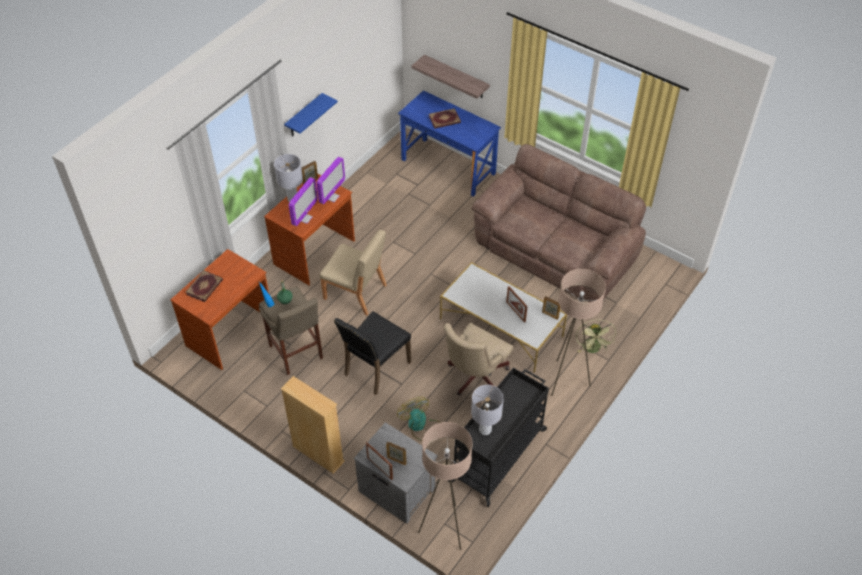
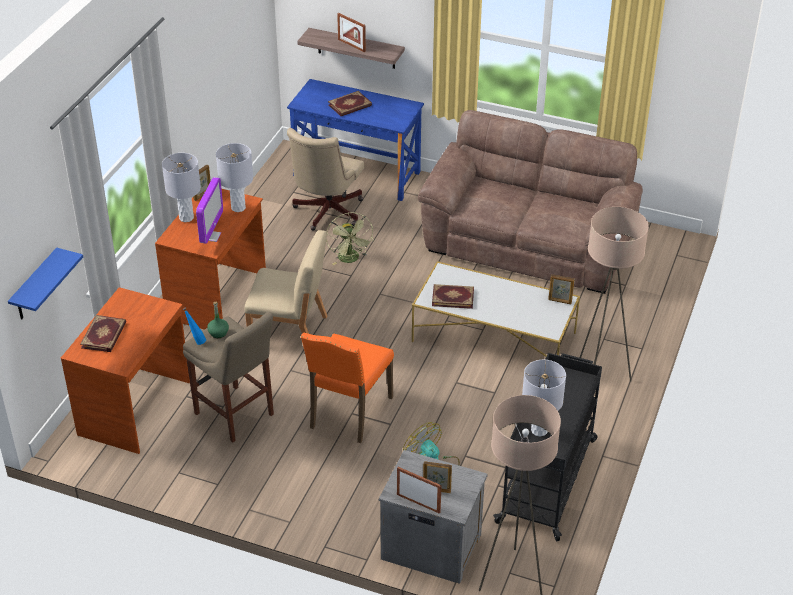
camera: 15 degrees left, 10 degrees down
(304, 116) = (184, 108): blue shelf -> blue shelf (35, 286)
(318, 454) = (309, 526): beige bookcase -> none
(331, 197) = (238, 207): monitor -> grey table lamp
(375, 368) = (348, 413): black chair -> orange chair
(472, 295) = (453, 297): none -> book
(474, 377) = (482, 399): beige office chair -> beige office chair (326, 213)
(515, 312) = (515, 305): picture frame -> picture frame (351, 45)
(593, 349) = (618, 340): green fan -> green fan (350, 259)

